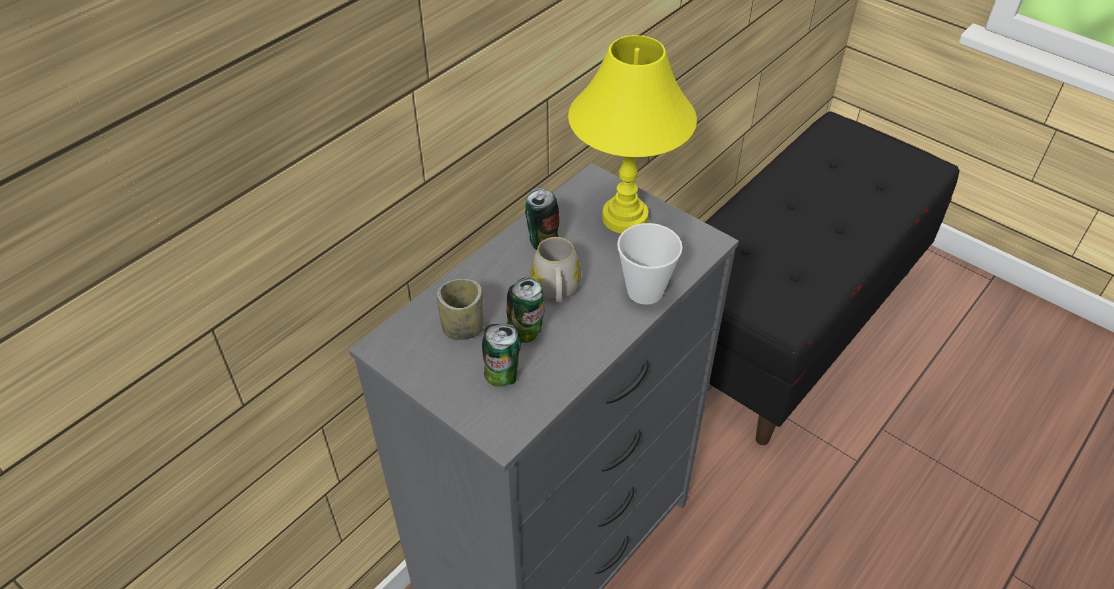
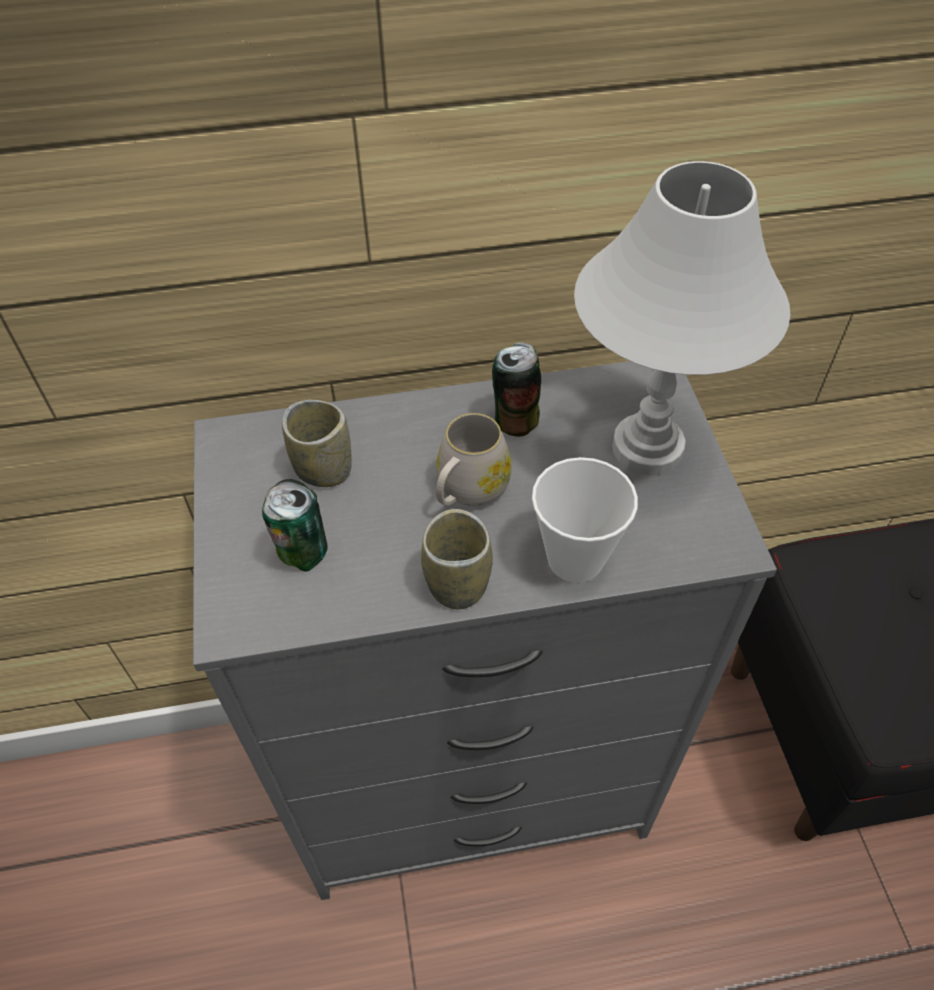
camera: 40 degrees right, 5 degrees up
(526, 332) = (383, 519): can -> none
(600, 339) = (457, 584): none -> cup
(625, 218) = (647, 449): yellow table lamp -> white table lamp

